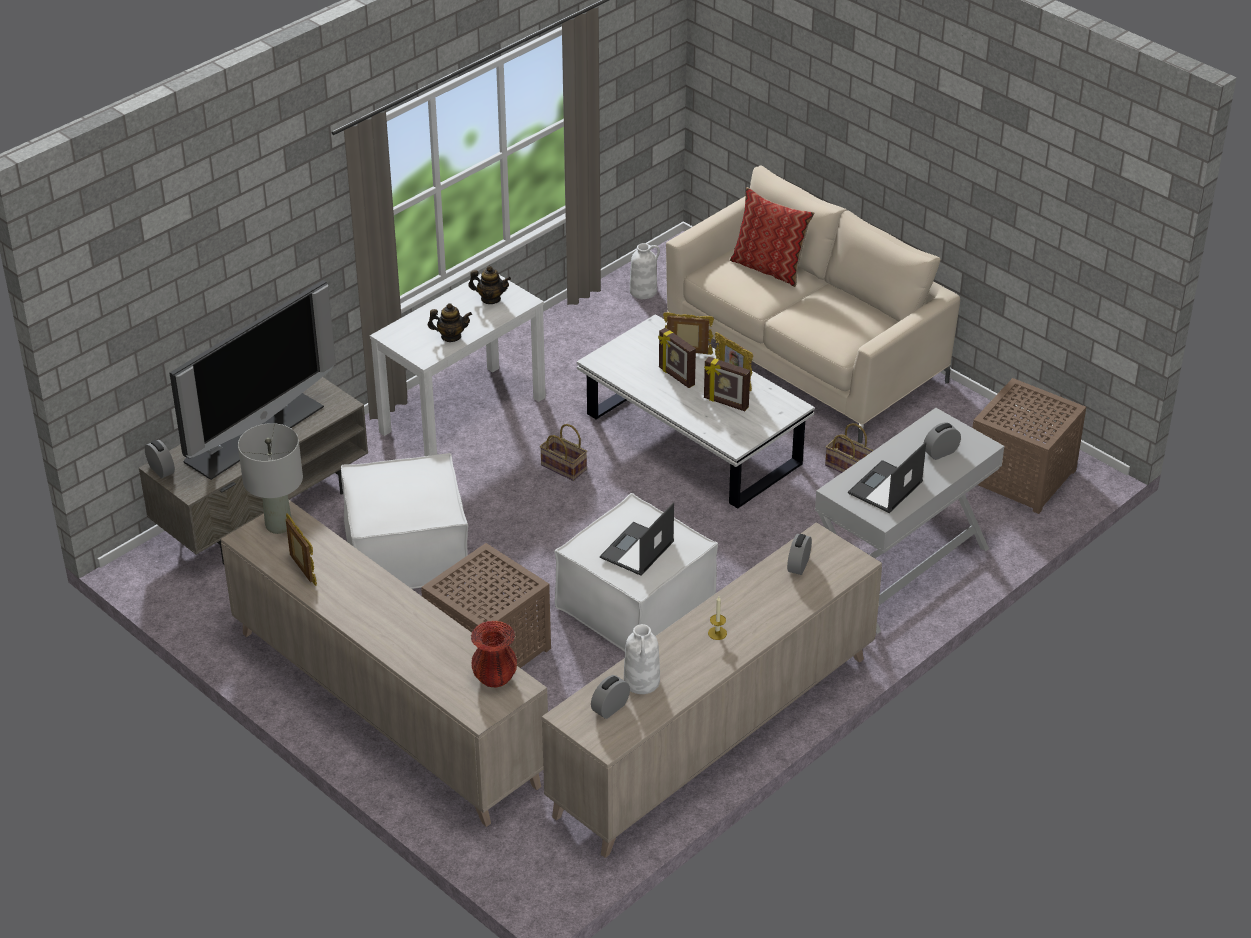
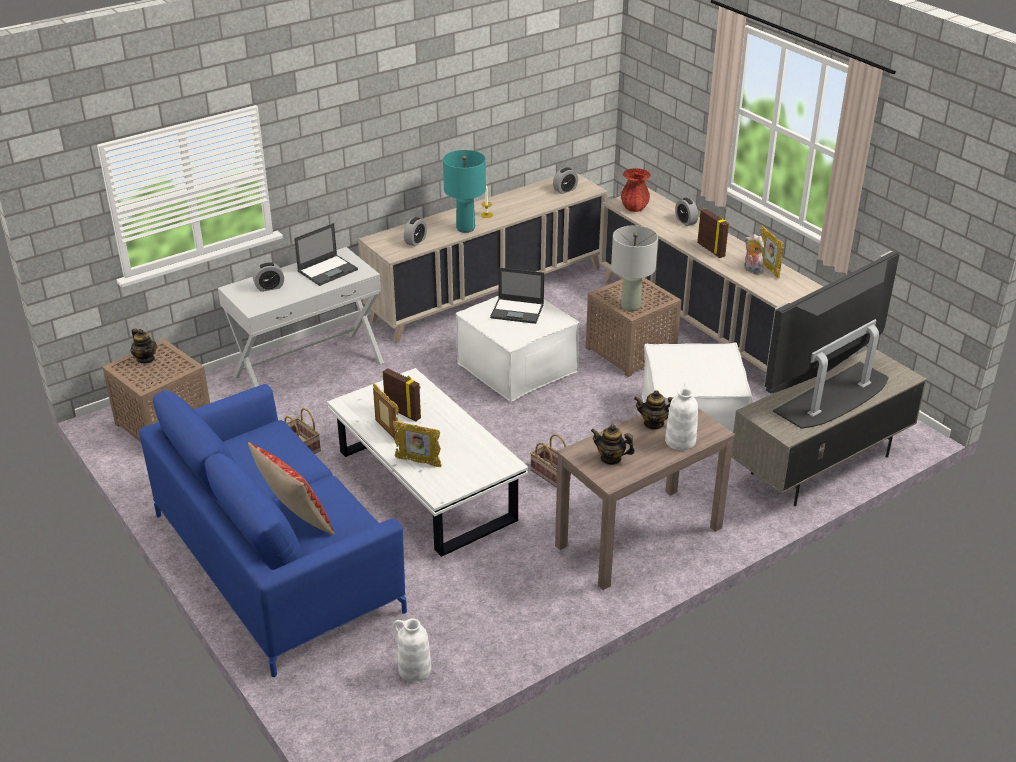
camera: 170 degrees left, 5 degrees down
(161, 470) = (905, 374): alarm clock -> alarm clock (685, 221)
(278, 525) = (792, 296): grey table lamp -> grey table lamp (631, 306)
(326, 565) = (751, 270): none -> plush toy
(463, 414) = (639, 537): white console table -> brown console table
(636, 550) = (518, 311): laptop -> laptop turned 60 degrees clockwise
(642, 682) = (542, 198): white vase -> white vase (680, 441)
(676, 377) = (438, 440): picture frame -> picture frame (711, 250)
(739, 600) = (465, 228): none -> turquoise table lamp
(806, 355) = (276, 561): beige sofa -> blue sofa
(1045, 420) = (146, 359): none -> teapot

